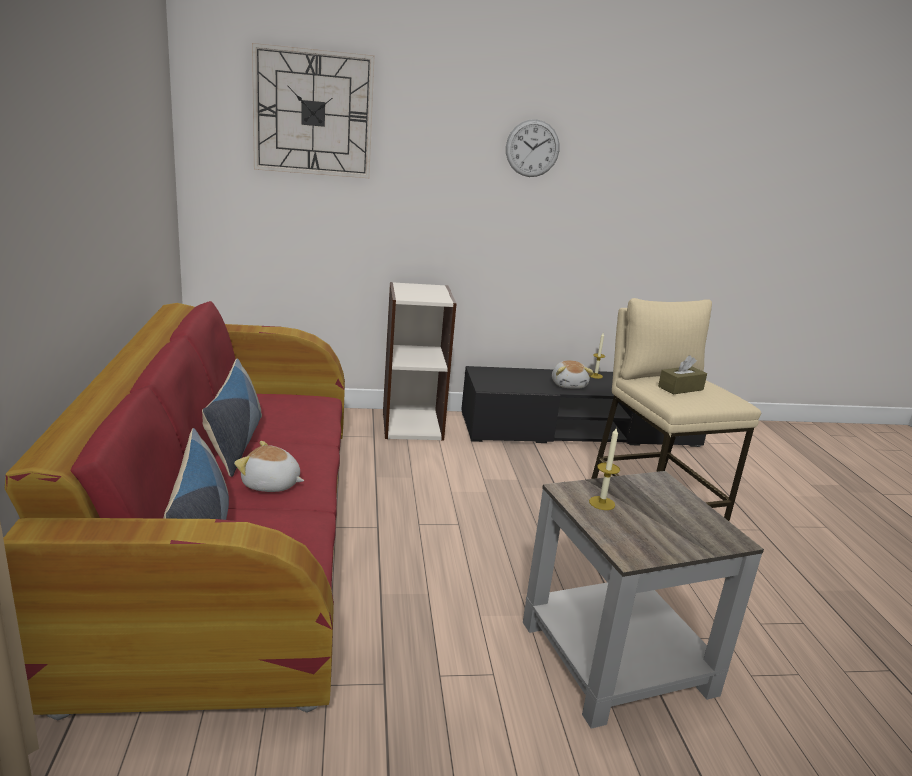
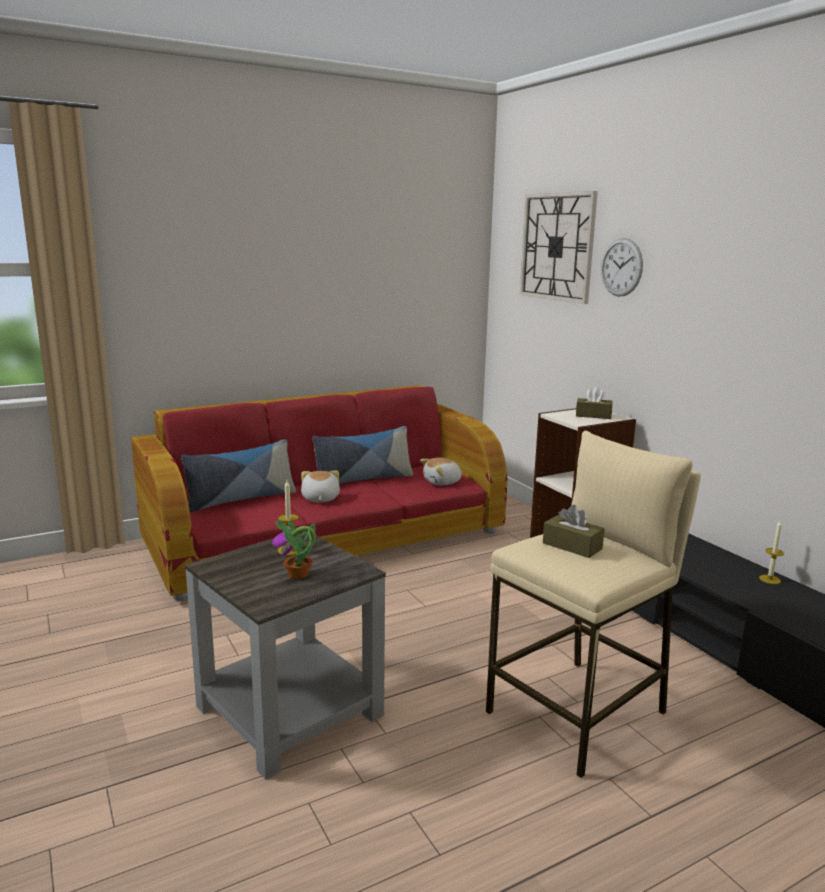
camera: 70 degrees right, 5 degrees down
(423, 290) = (593, 415): none -> brown tissue box
(532, 148) = (724, 272): wall clock -> wall clock (621, 267)
(569, 385) = (703, 567): plush toy -> plush toy (442, 482)
(664, 510) = (298, 574): none -> potted plant

